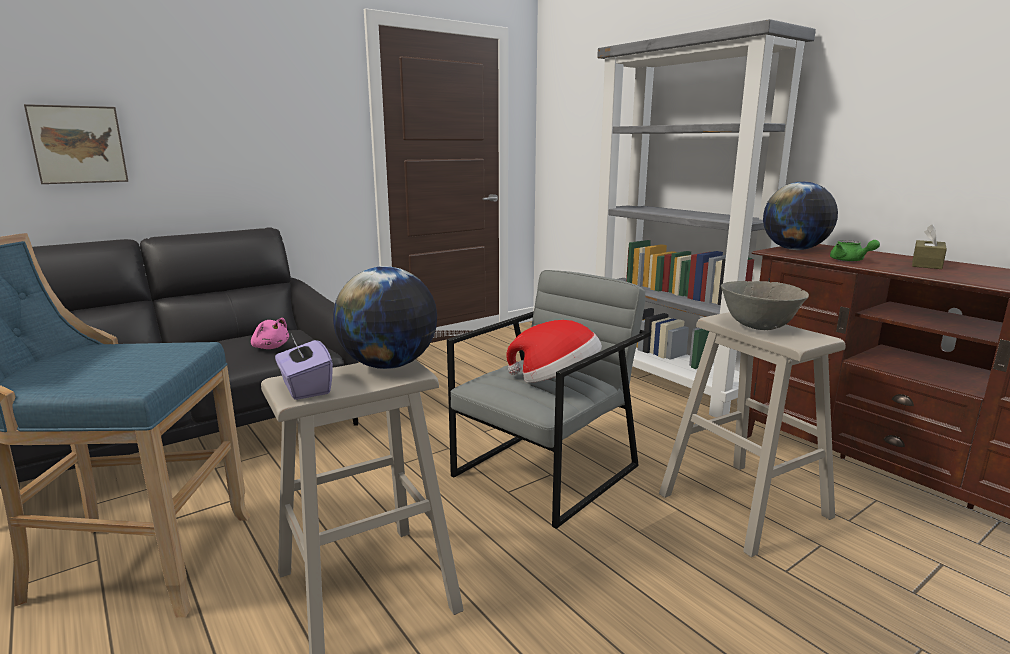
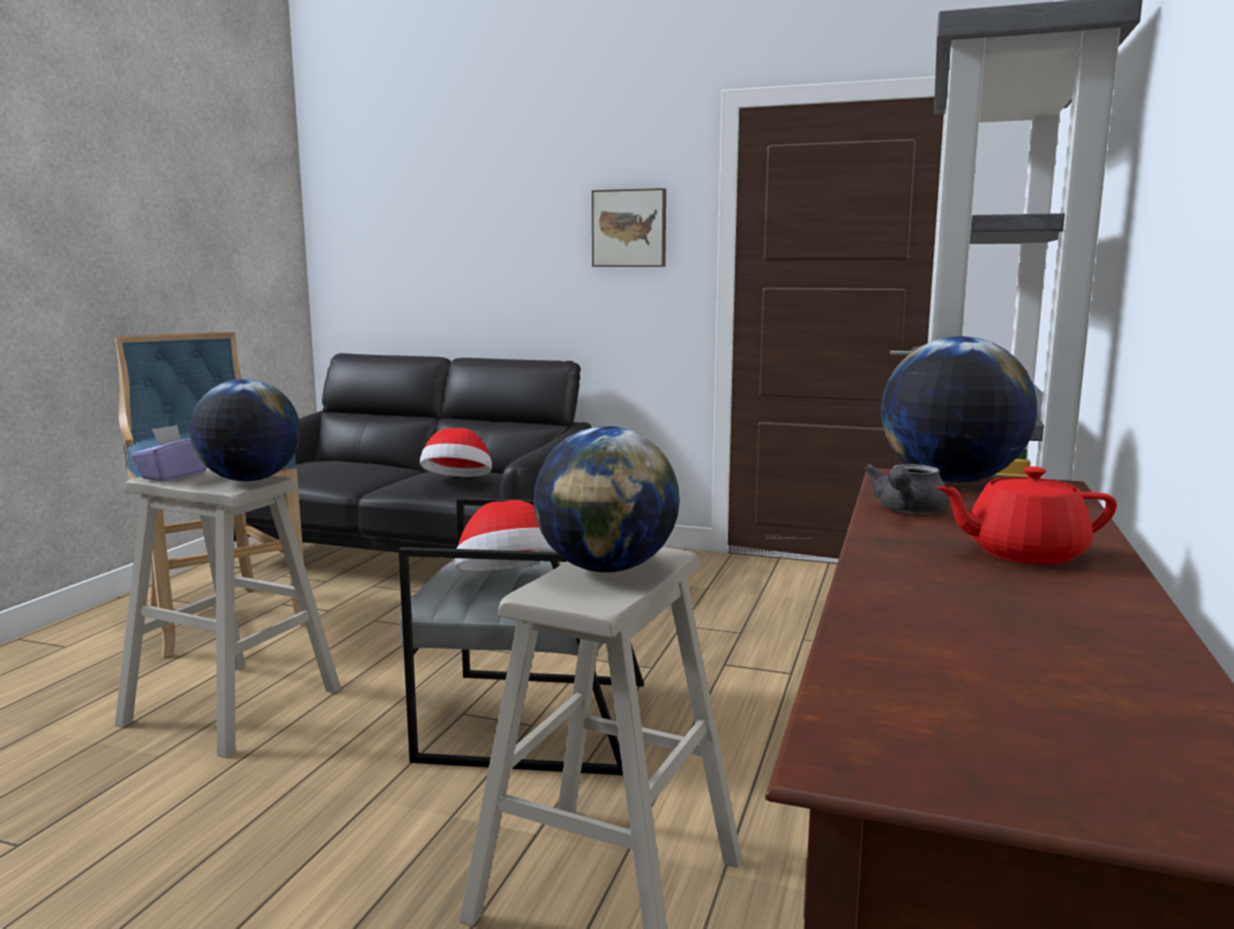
camera: 55 degrees right, 5 degrees down
(78, 144) = (426, 266): picture -> picture (629, 228)
(270, 347) = (458, 483): pink plush toy -> hat
(758, 326) = (607, 568): grey bowl -> globe
(850, 261) = (907, 511): green teapot -> grey teapot
(926, 264) = (1022, 554): brown tissue box -> red teapot

